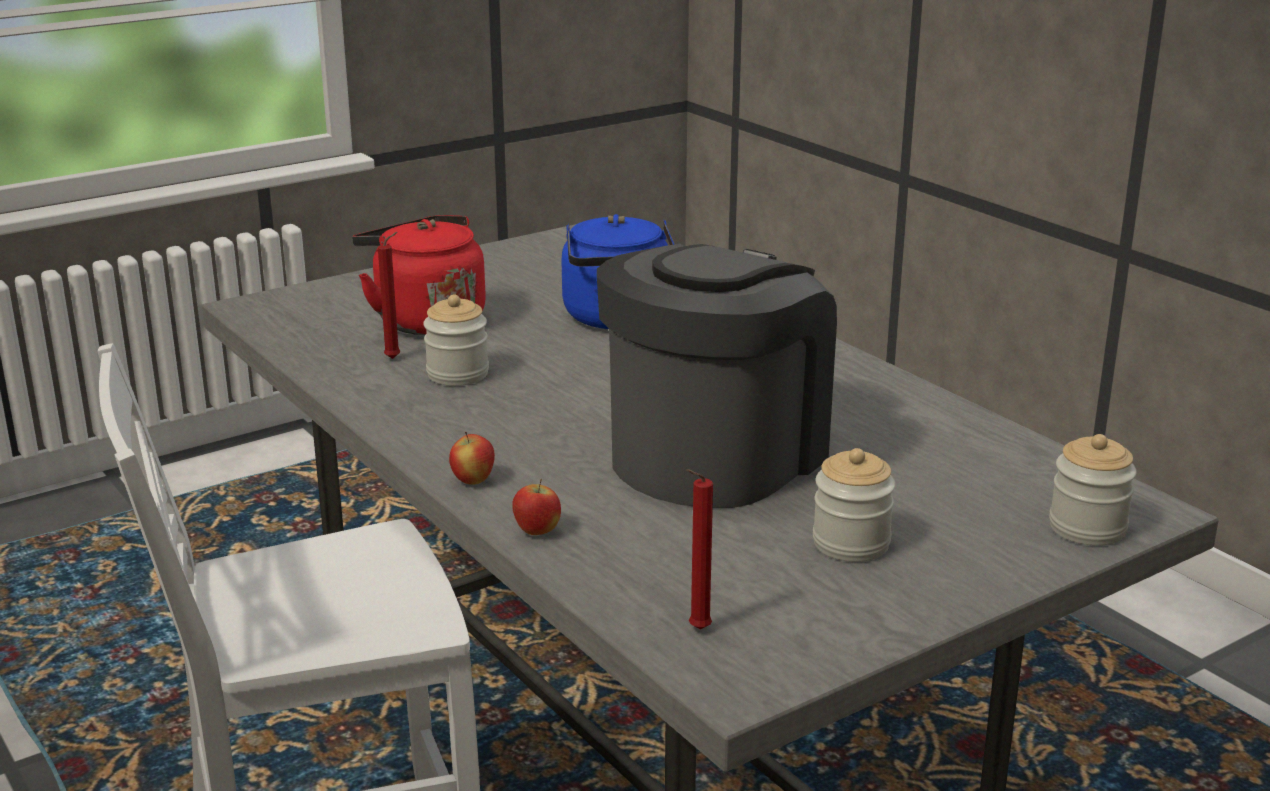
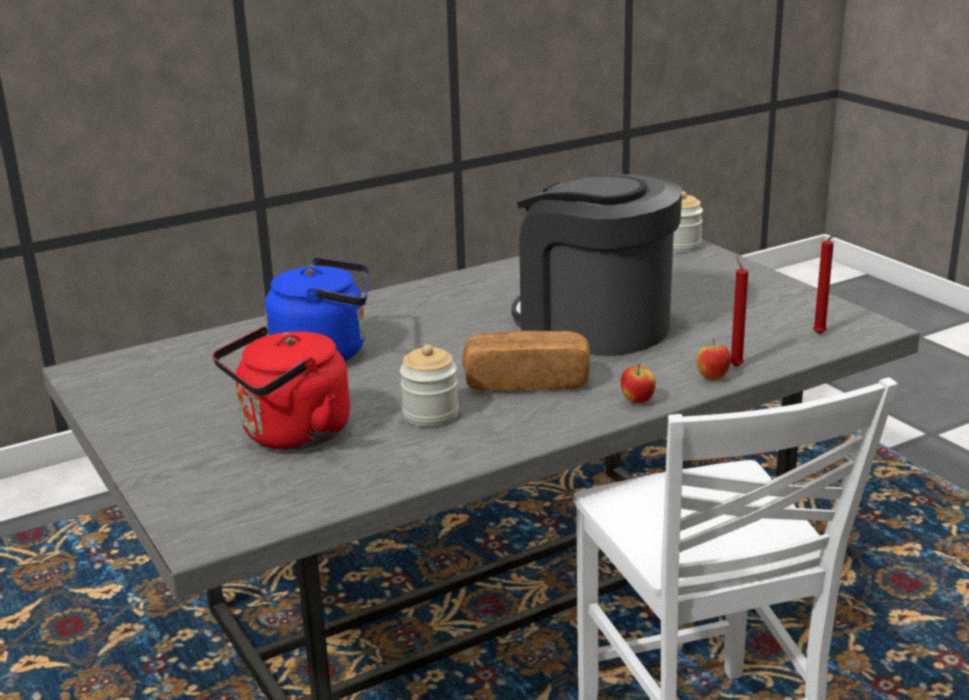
camera: 85 degrees left, 0 degrees up
(395, 358) = (385, 444): red candle -> red candle (735, 365)
(536, 418) = (526, 382): none -> bread
(851, 543) = (709, 295): jar -> none

